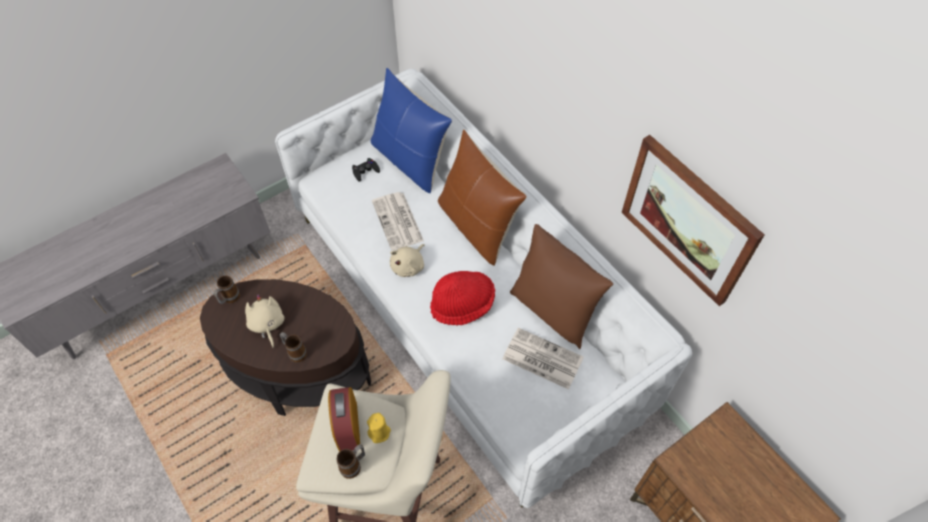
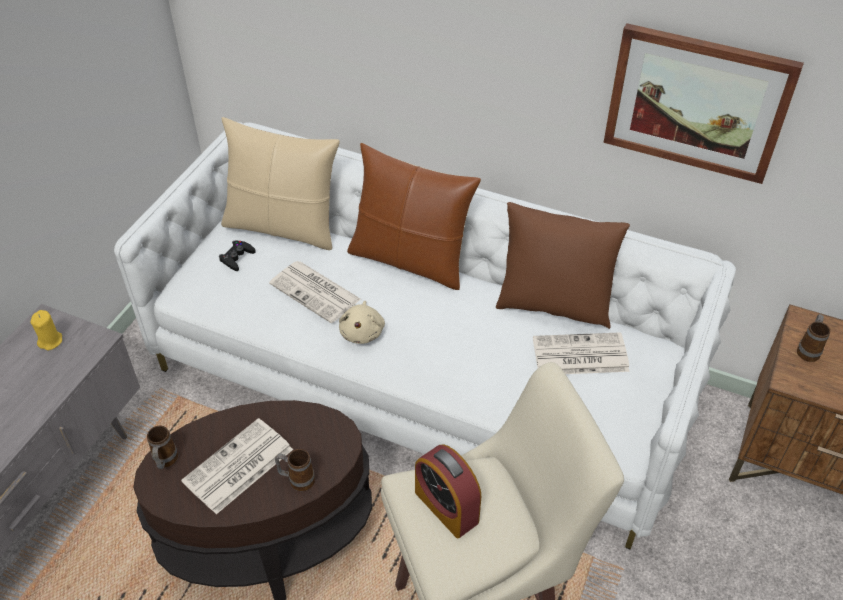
camera: 30 degrees left, 10 degrees down
(267, 325) = (237, 467): beige plush toy -> newspaper
(354, 465) = (486, 543): mug -> mug (808, 350)
(379, 432) = (488, 494): yellow candle -> yellow candle (50, 341)
(410, 160) = (283, 227): blue pillow -> beige pillow
(462, 305) = (454, 343): red hat -> none

